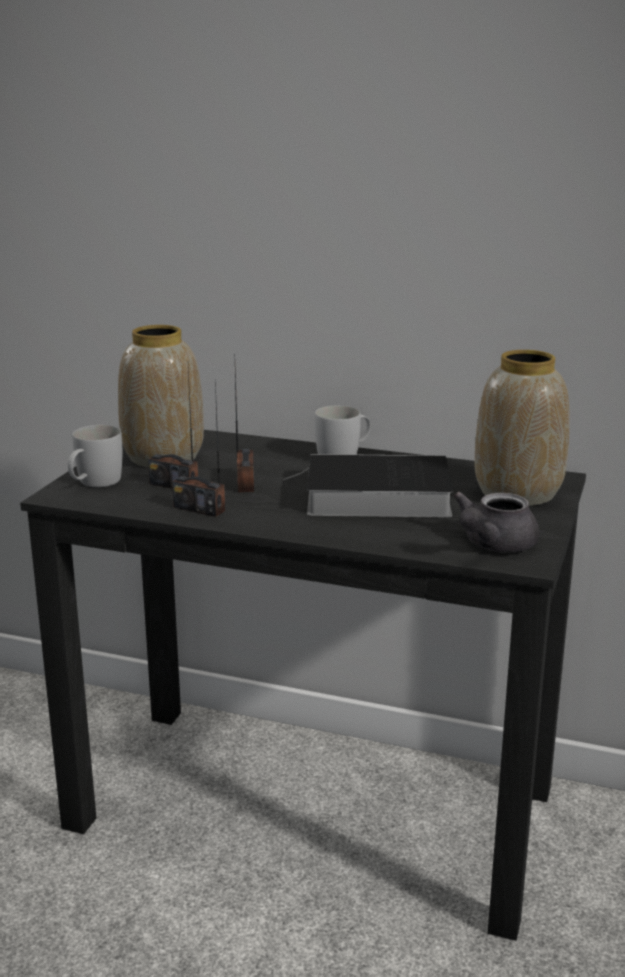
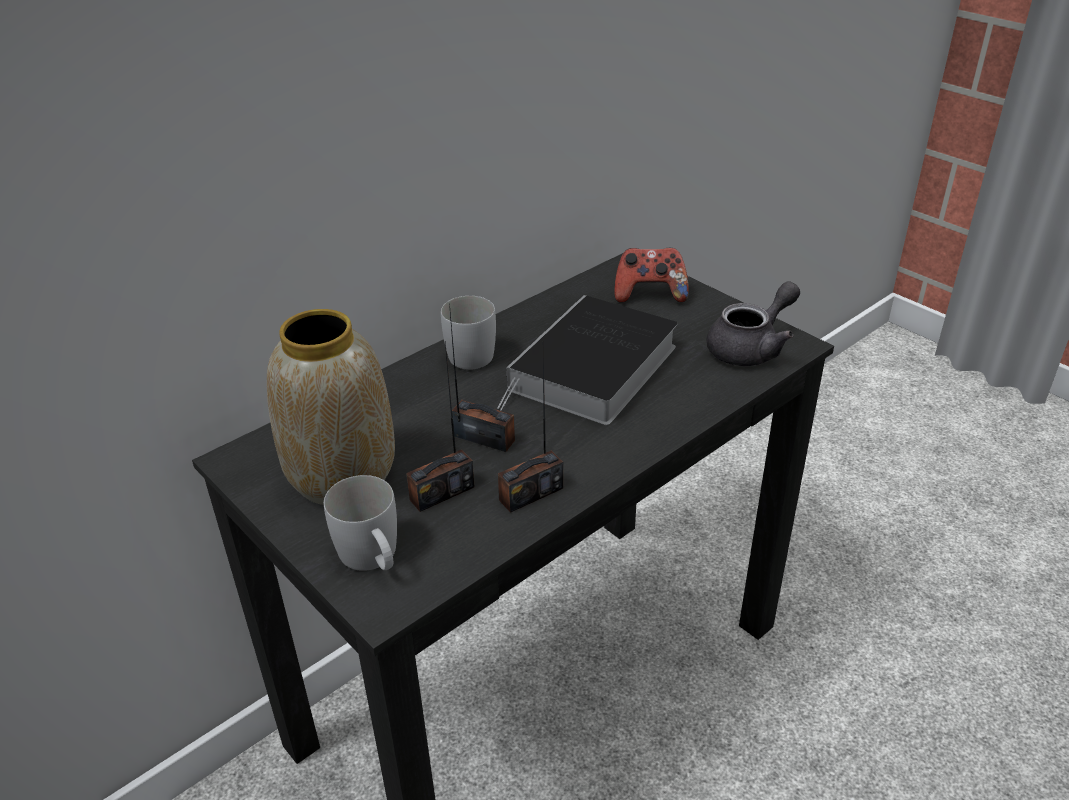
camera: 60 degrees left, 15 degrees up
(493, 545) = (751, 348): grey teapot -> grey teapot turned 105 degrees counterclockwise
(519, 493) = (650, 294): vase -> game controller

